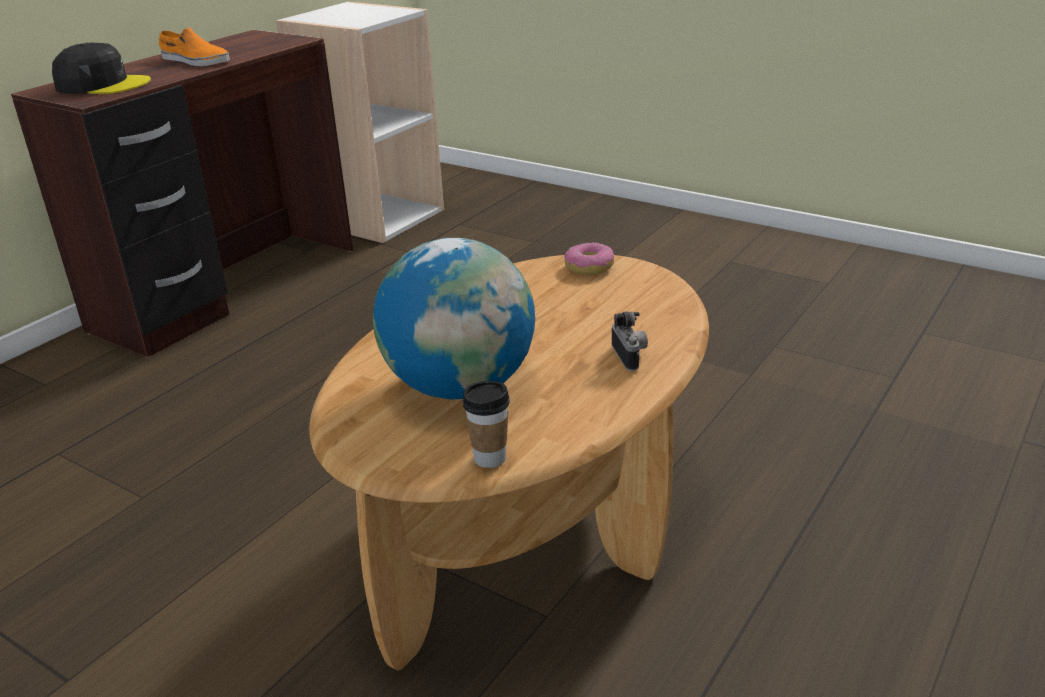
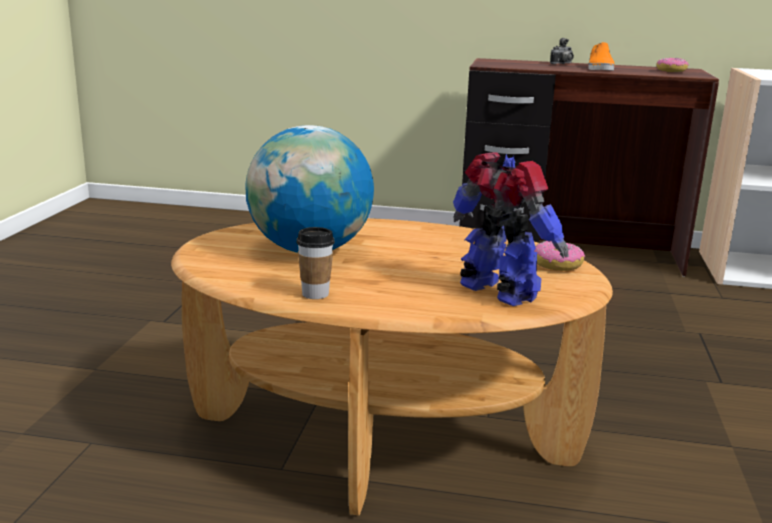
camera: 65 degrees right, 10 degrees down
(103, 85) = (517, 64): black cap -> none
(254, 41) = (671, 71): none -> donut
(490, 458) = (219, 270): cup -> cup (315, 294)
(631, 357) = (402, 296): camera -> camera (562, 64)
(644, 309) = (497, 293): none -> toy robot

